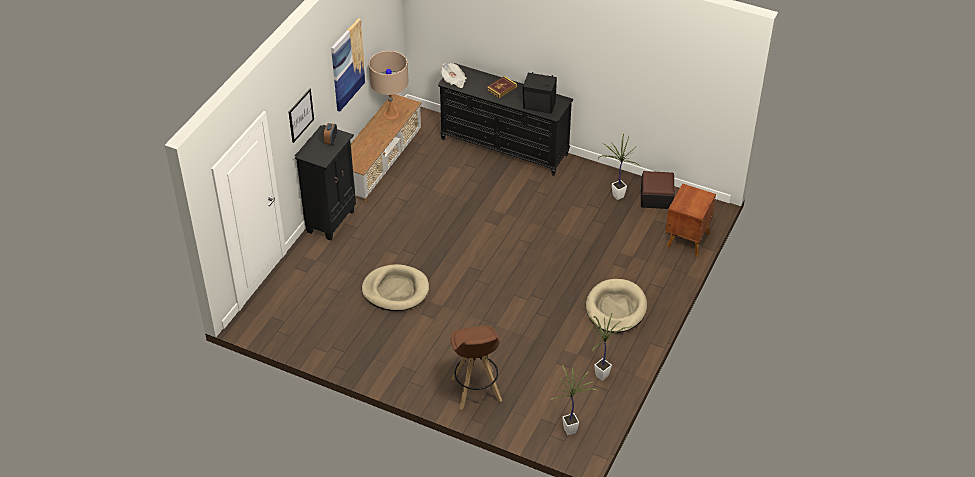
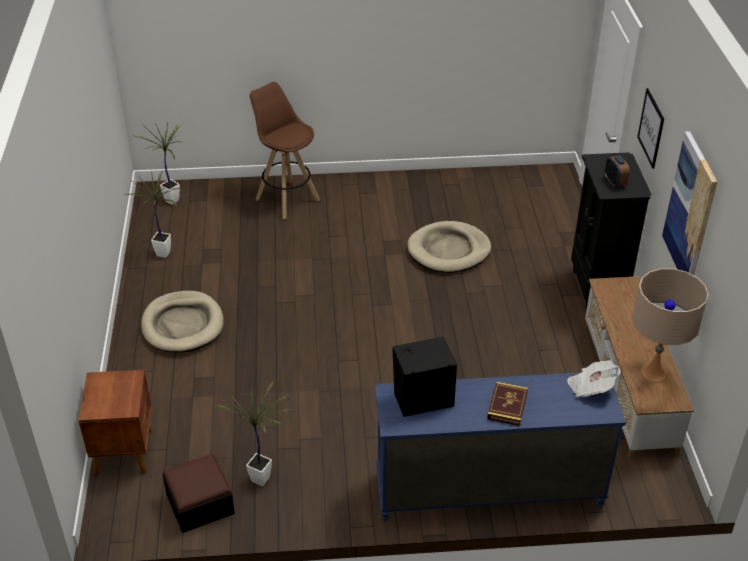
camera: 150 degrees right, 5 degrees down
(505, 147) = (487, 490): black dresser -> blue dresser

